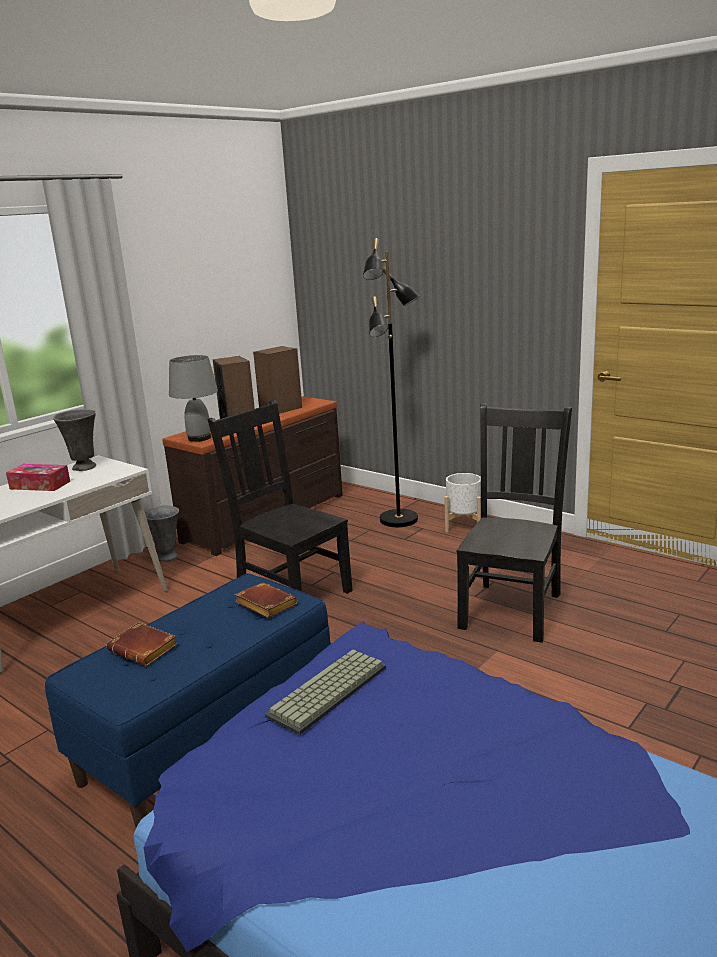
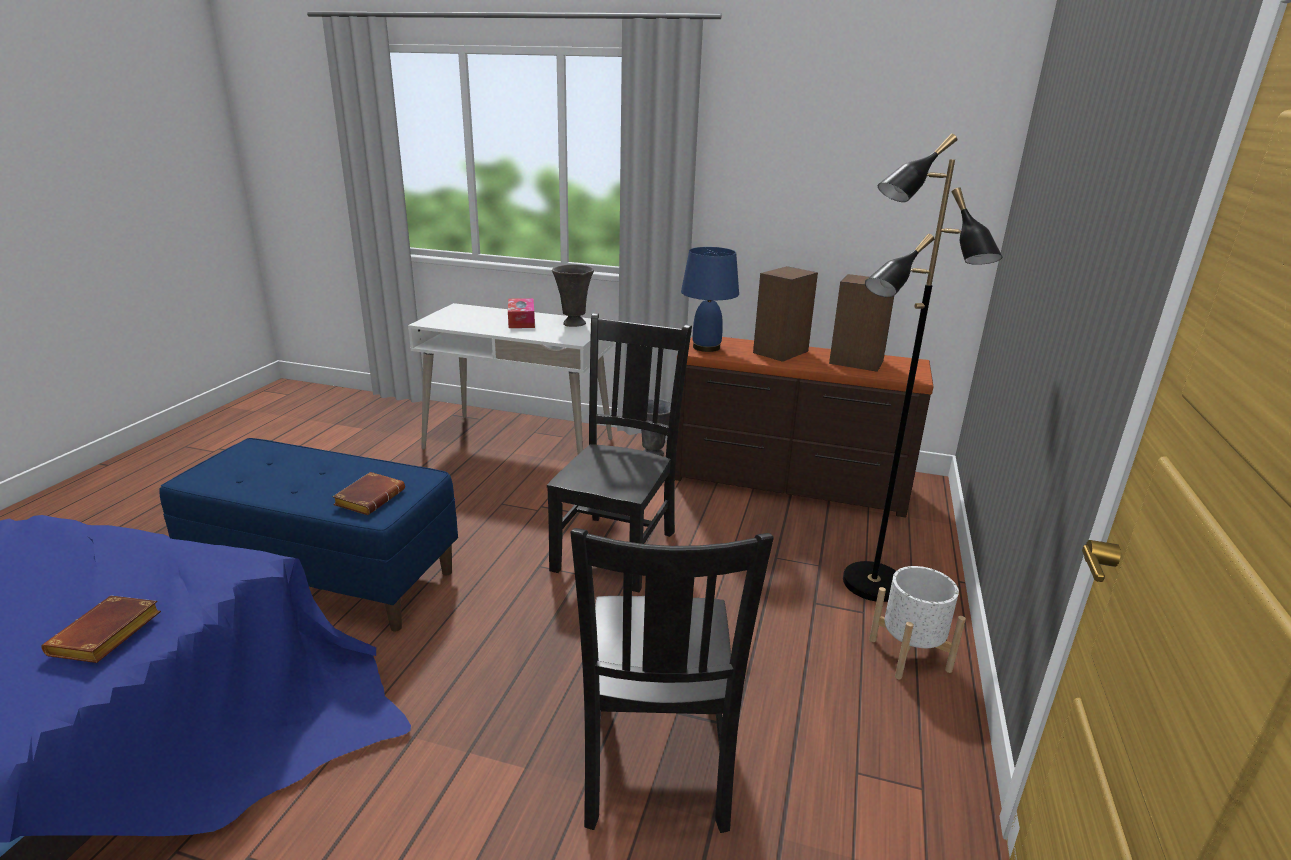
camera: 65 degrees right, 5 degrees up
(145, 649) = (286, 463): brown book -> brown book (106, 637)
(199, 438) = (706, 347): grey table lamp -> blue table lamp
(328, 693) = (122, 564): keyboard -> none
(512, 609) = (655, 765): black chair -> black chair turned 90 degrees clockwise

